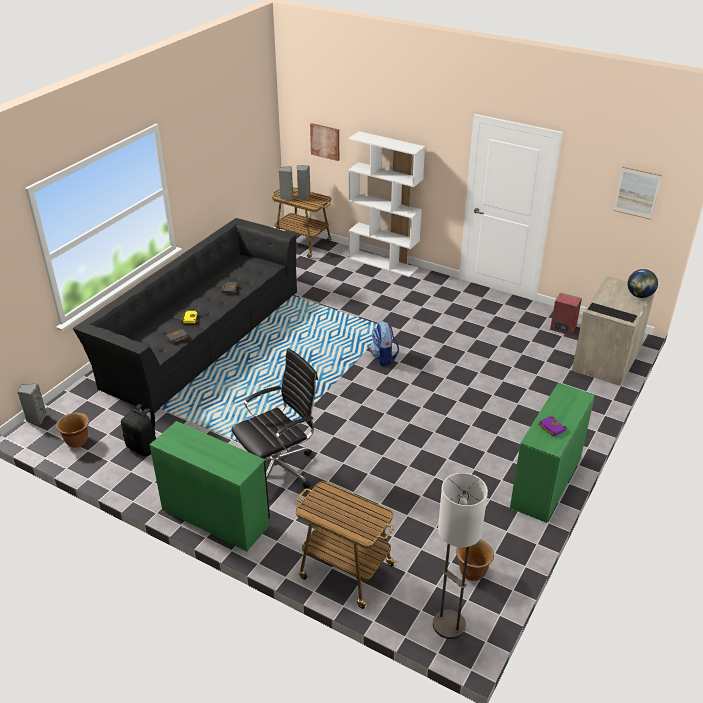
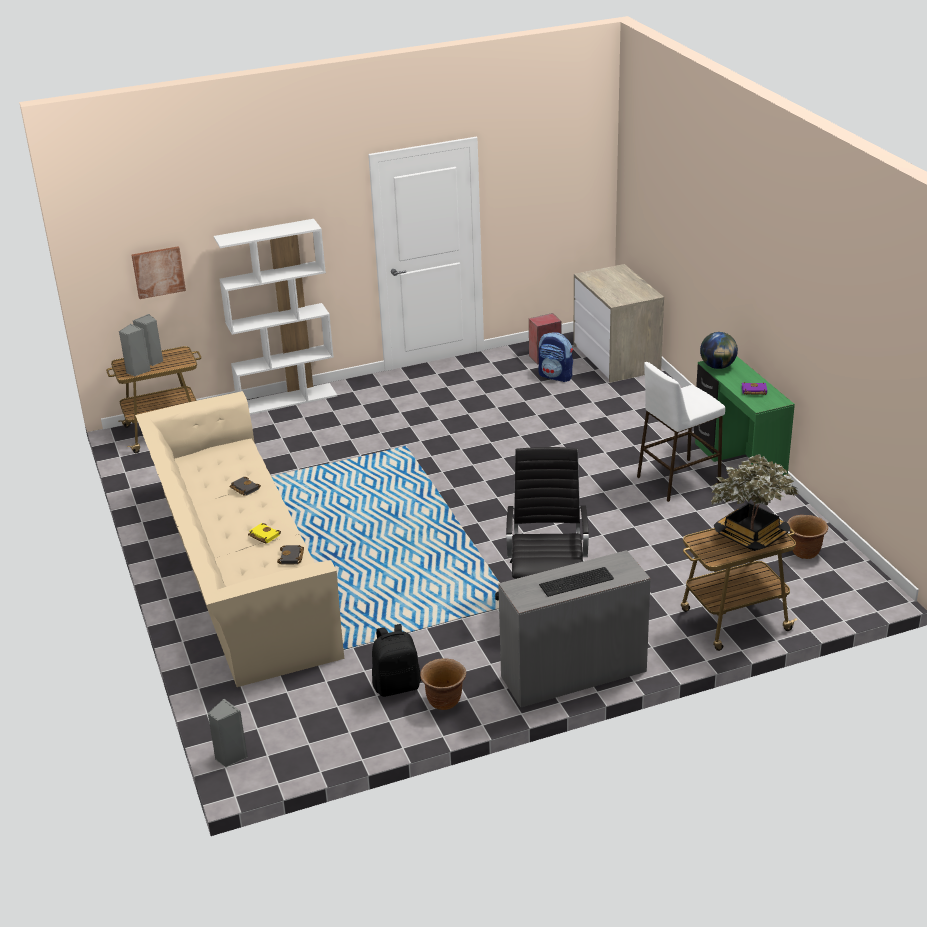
camera: 50 degrees left, 5 degrees down
(77, 441) = (321, 735): brown planter -> brown planter (444, 701)
(201, 335) = (239, 571): black sofa -> beige sofa
(216, 516) = (572, 673): green desk -> grey desk
(355, 516) = (751, 536): none -> potted plant
(383, 358) = (453, 470): backpack -> backpack (556, 376)
(448, 625) = (852, 591): floor lamp -> none
(489, 460) = (678, 480): none -> white stool
(612, 313) = (632, 297): keyboard -> keyboard (577, 582)
(637, 193) = (568, 172): picture -> none
(639, 295) = (624, 274): globe -> globe (718, 366)

